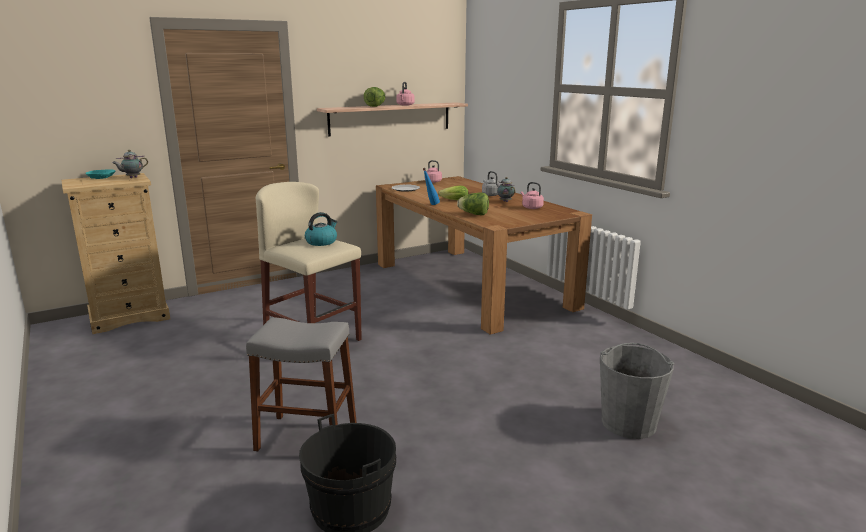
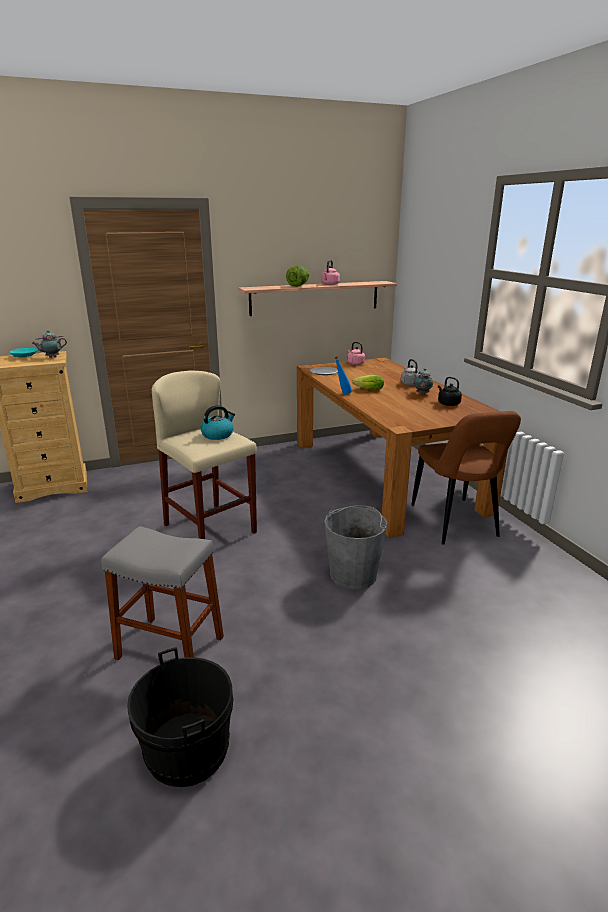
camera: 10 degrees right, 5 degrees up
(474, 214) = (383, 409): lettuce -> none
(531, 207) = (447, 403): pink kettle -> black kettle
(548, 318) = (455, 523): none -> brown chair
(628, 423) = (516, 673): grey bucket -> grey bucket (353, 574)

